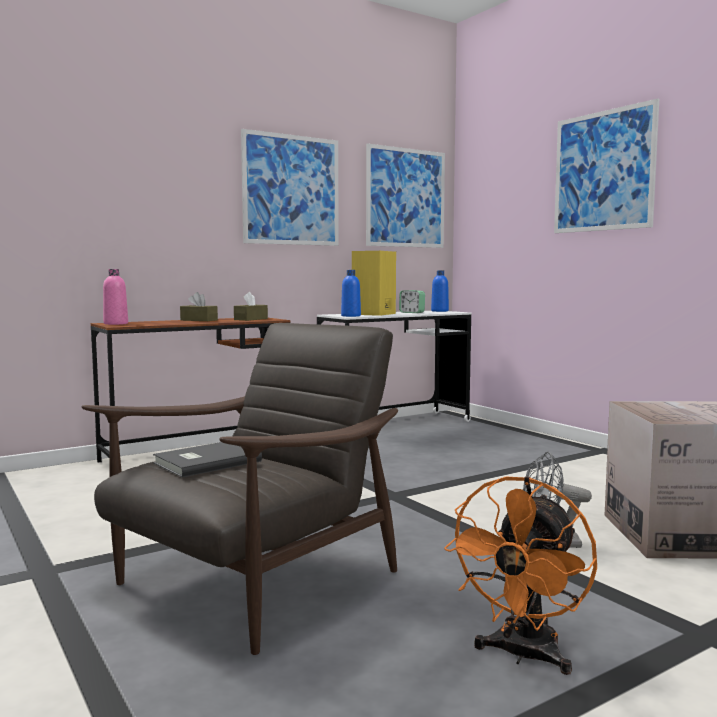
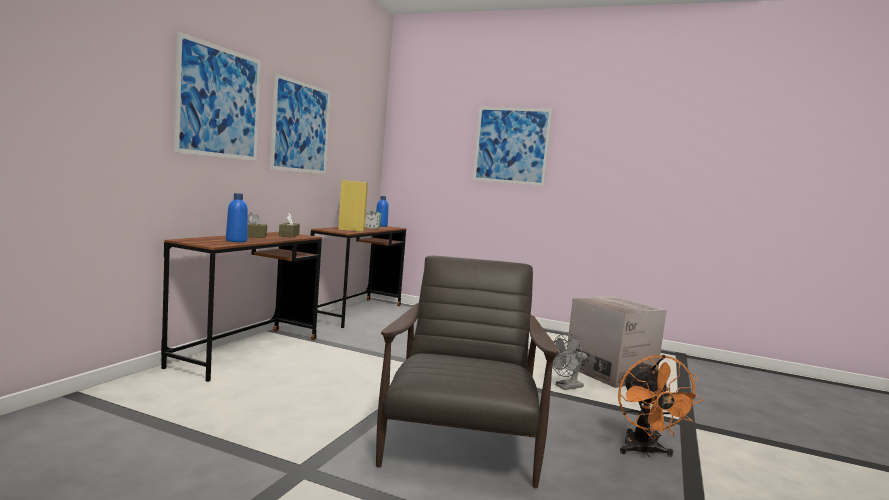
camera: 35 degrees left, 0 degrees up
(116, 324) = (198, 241): pink bottle -> none
(205, 462) = (451, 364): grey book -> none
(351, 316) = (346, 232): blue bottle -> blue bottle (236, 241)
(395, 425) = (356, 312): white desk -> brown desk
(405, 198) = (361, 139): picture -> picture (219, 102)

